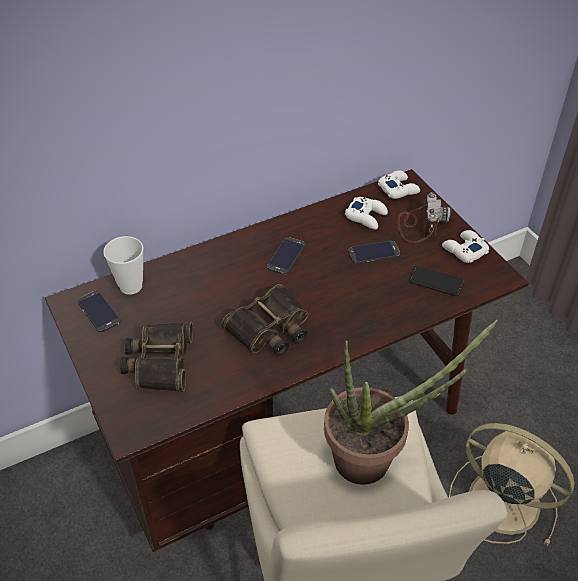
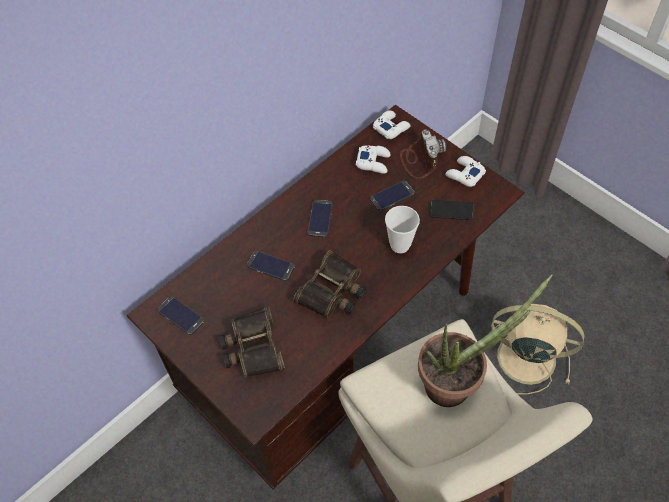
camera: 15 degrees left, 10 degrees up
(131, 286) = (198, 283): cup -> cup (400, 245)
(213, 288) = (270, 266): none -> phone

